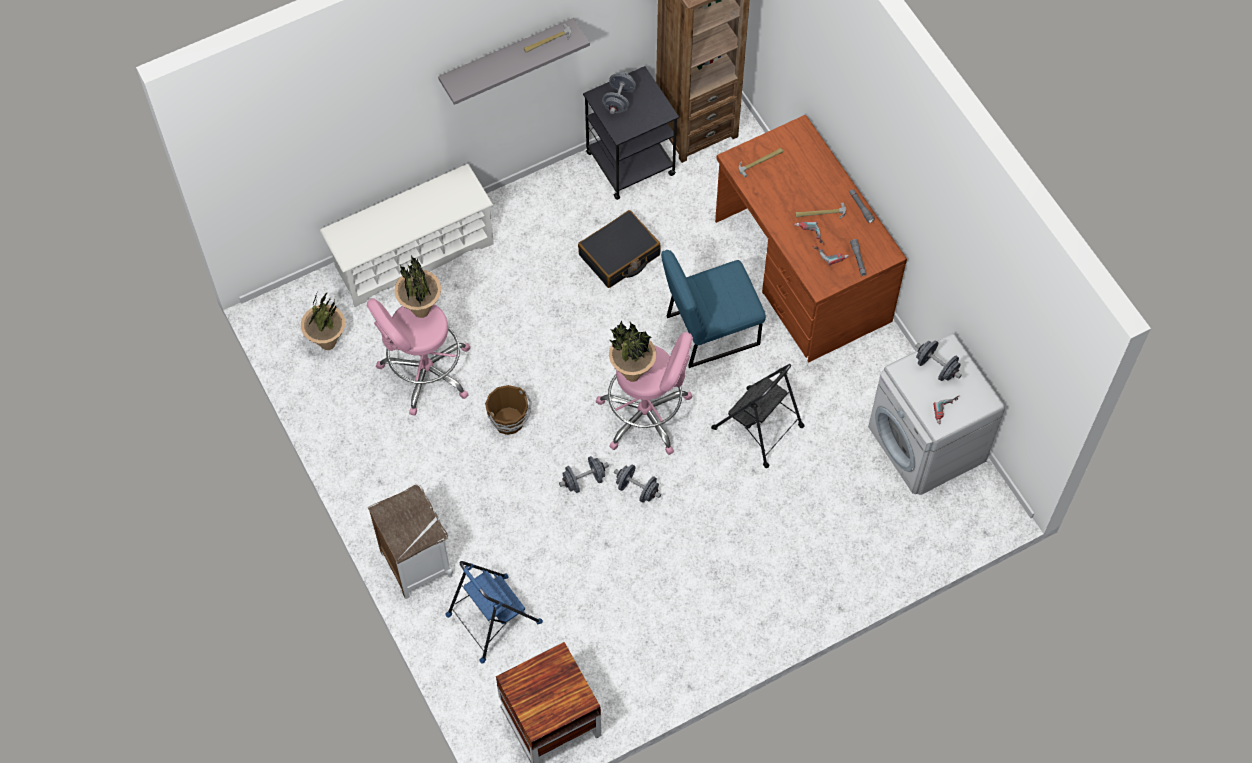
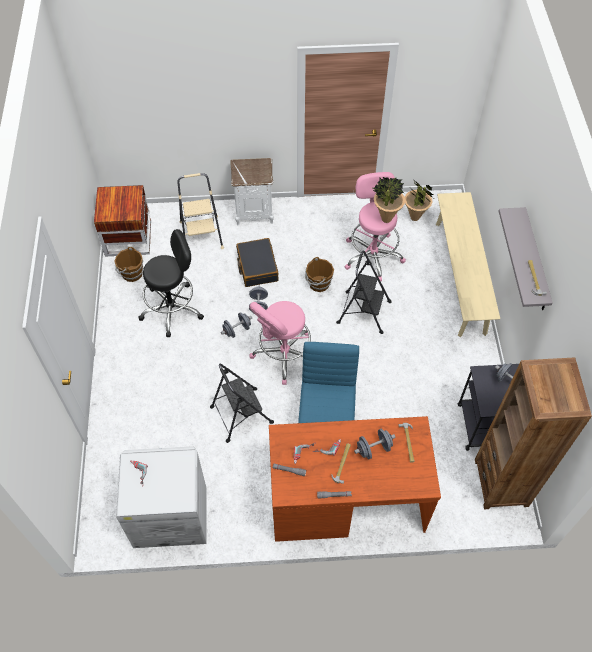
camera: 115 degrees right, 5 degrees down
(413, 255) = (460, 276): white shoe rack -> beige bench
(491, 619) = (201, 233): blue step ladder -> beige step ladder
(529, 350) = (362, 311): none -> black step ladder
(613, 679) = (131, 273): none -> brown bucket
(619, 255) = (411, 388): black suitcase -> black suitcase (257, 267)
(632, 375) = (283, 307): potted plant -> none
(645, 589) = (173, 308): none -> black stool
(936, 367) = (174, 483): grey dumbbell -> grey dumbbell (373, 448)

